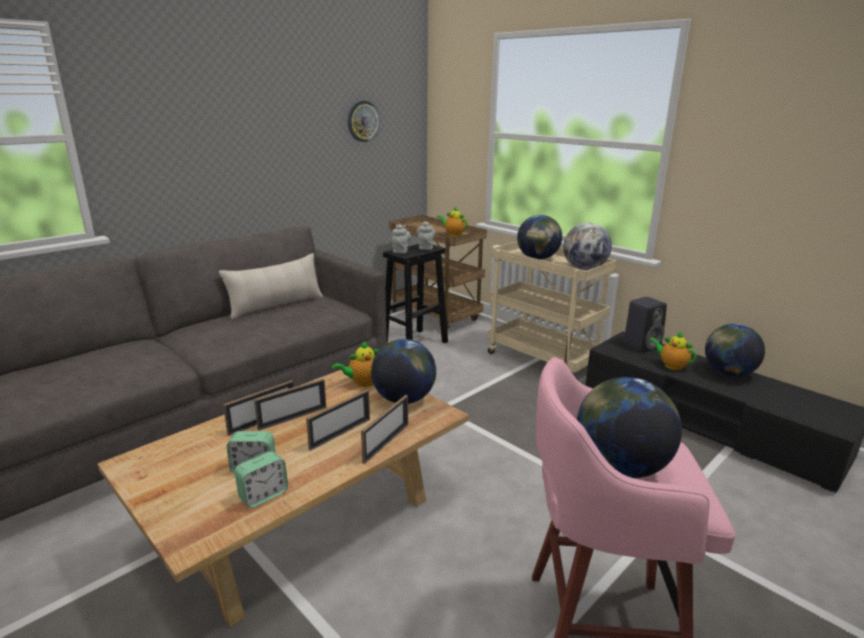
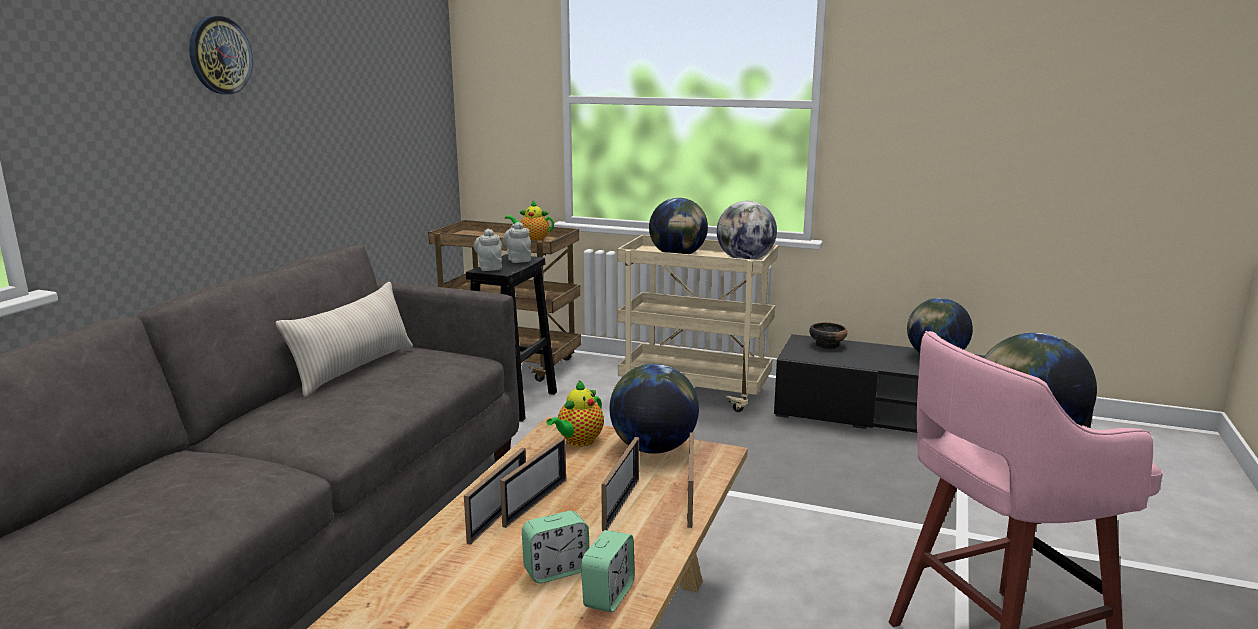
camera: 25 degrees left, 5 degrees down
(363, 121) = (382, 86): wall clock -> wall clock (220, 55)
(642, 345) = (827, 345): black speaker -> bowl
(671, 365) = (876, 360): teapot -> none

